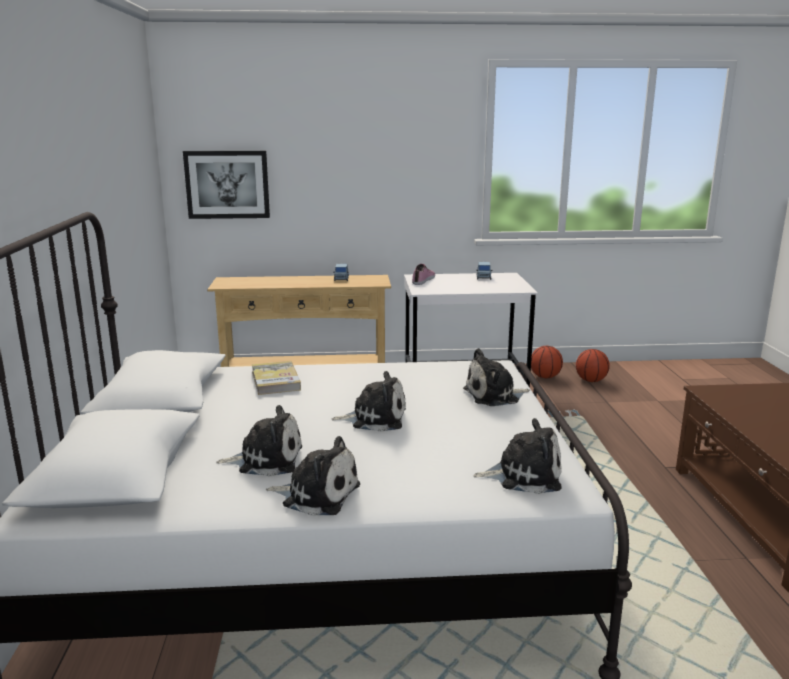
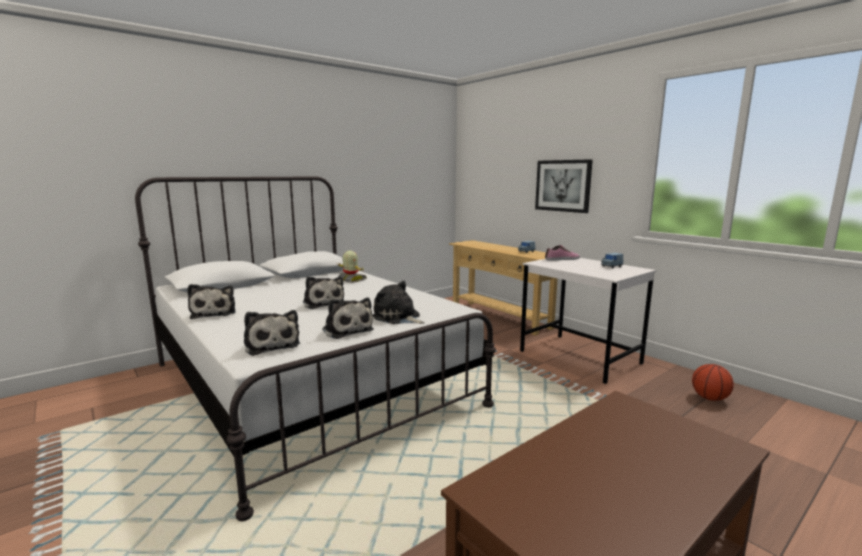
camera: 55 degrees right, 5 degrees down
(227, 184) = (482, 182): picture -> picture (563, 185)
(266, 460) = (249, 298): plush toy -> plush toy (347, 330)
(275, 381) = (351, 280): book -> toy robot
(545, 377) = (668, 378): basketball -> none

